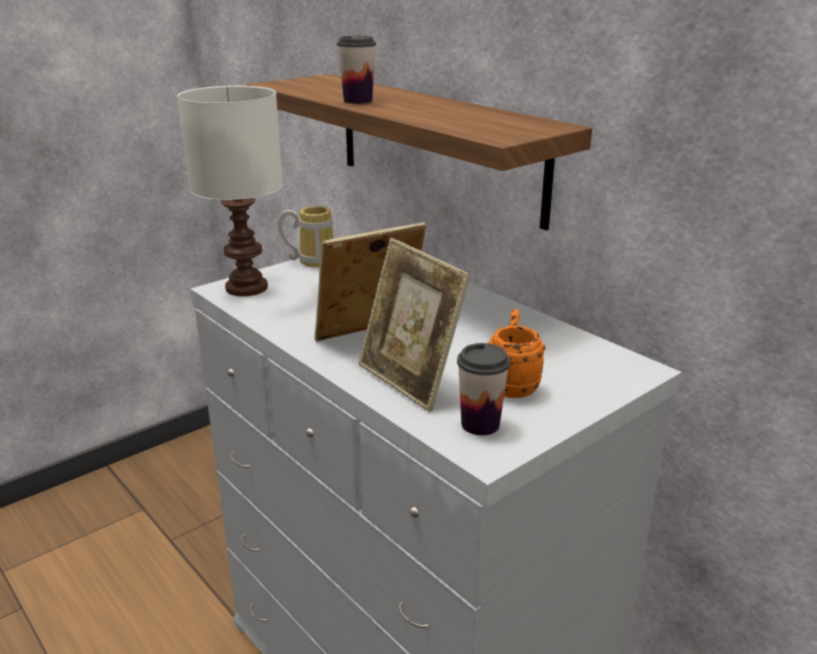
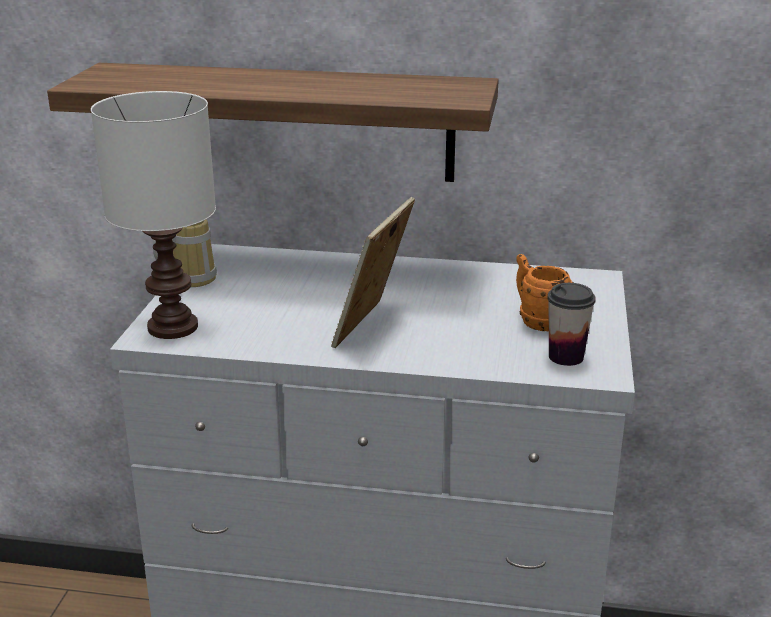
camera: 40 degrees left, 0 degrees up
(358, 101) = (239, 88): cup -> none
(410, 381) = (466, 348): picture frame -> none

